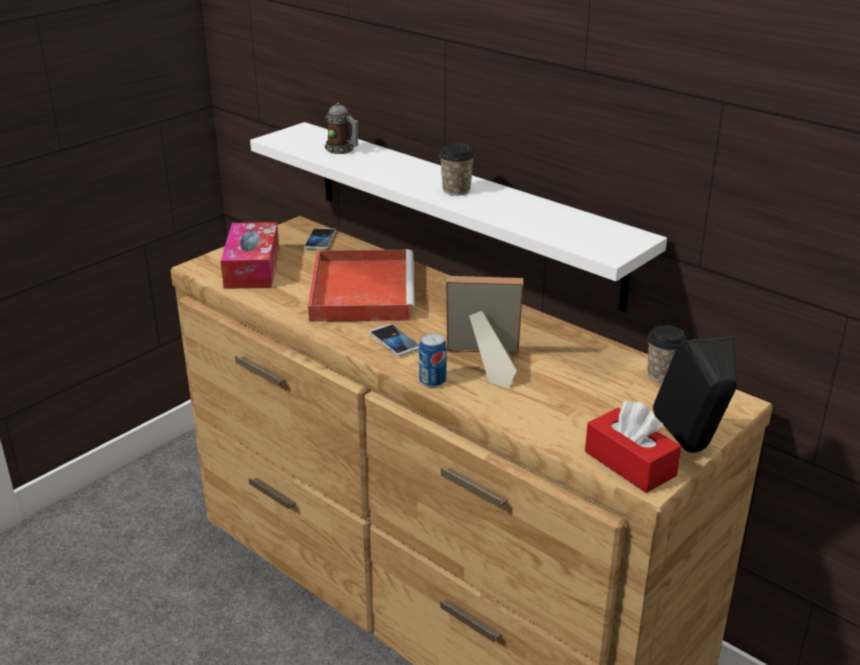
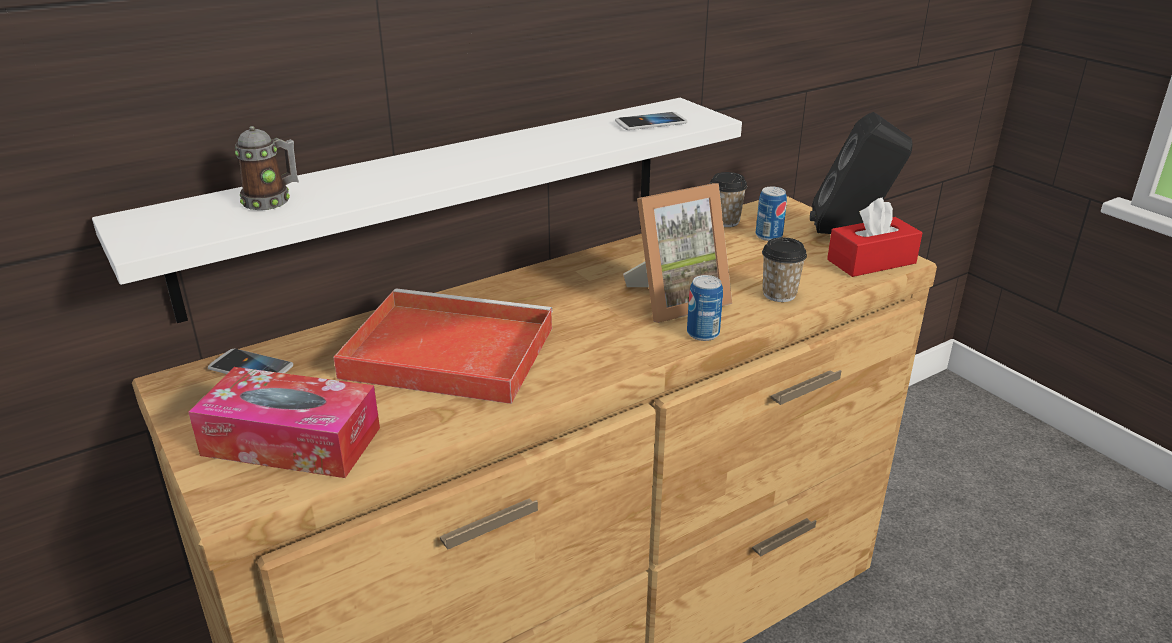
camera: 75 degrees left, 0 degrees up
(394, 341) = (600, 345): phone -> phone (651, 123)
(456, 190) = (494, 155): cup -> cup (779, 294)
(482, 364) = (676, 300): picture frame -> picture frame turned 135 degrees counterclockwise
(646, 400) = (768, 236): none -> can

